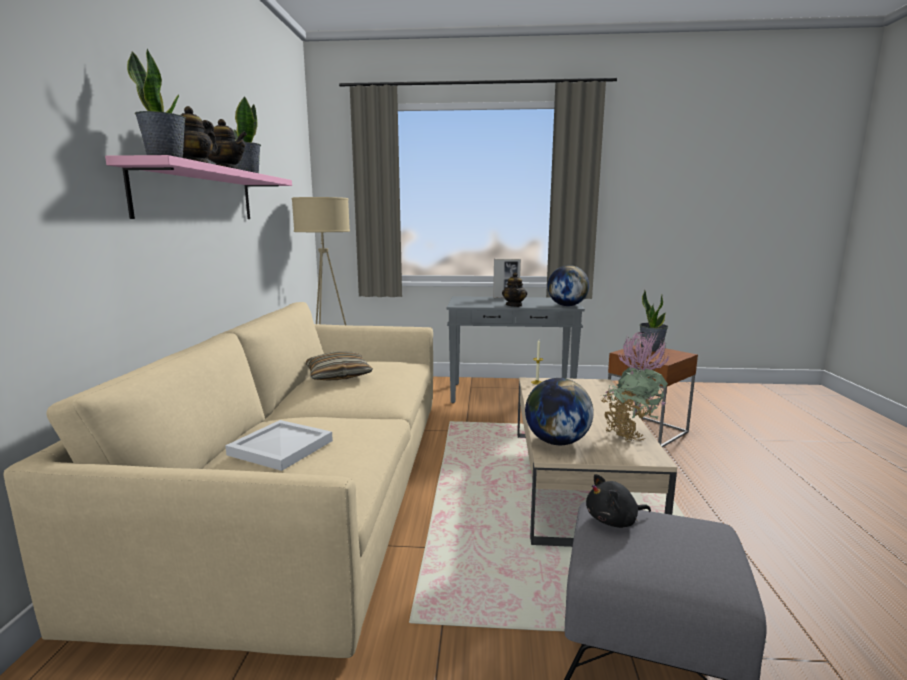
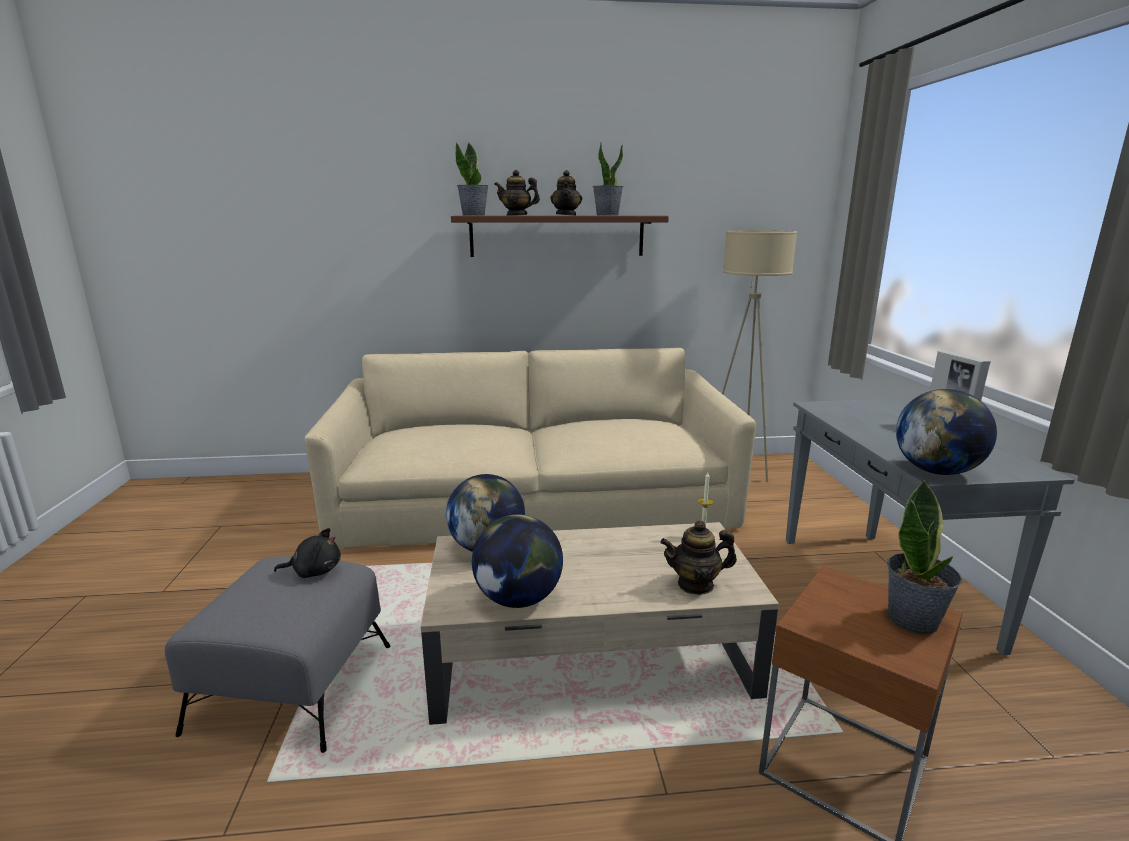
camera: 80 degrees right, 5 degrees up
(198, 195) = (557, 236): pink shelf -> brown shelf
(282, 447) = (433, 433): white tray -> none
(338, 375) = (608, 424): pillow -> none
(514, 305) = (869, 435): teapot -> teapot (696, 584)
(614, 521) = (314, 571): black plush toy -> black plush toy turned 105 degrees clockwise
(630, 434) = (518, 599): potted plant -> globe

